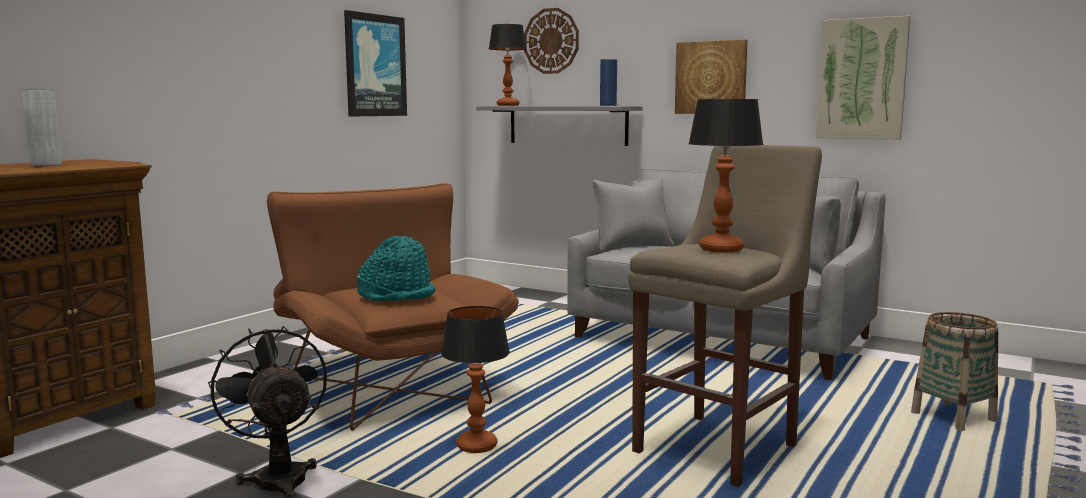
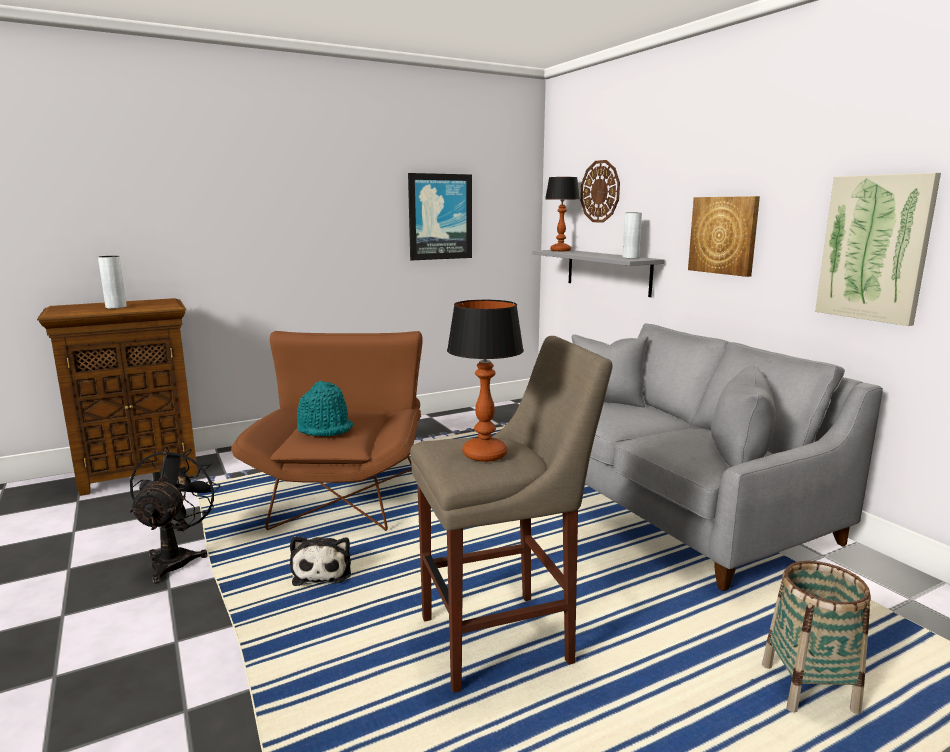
camera: 30 degrees right, 5 degrees up
(476, 446) = (322, 571): table lamp -> plush toy
(608, 105) = (630, 257): blue vase -> grey vase

